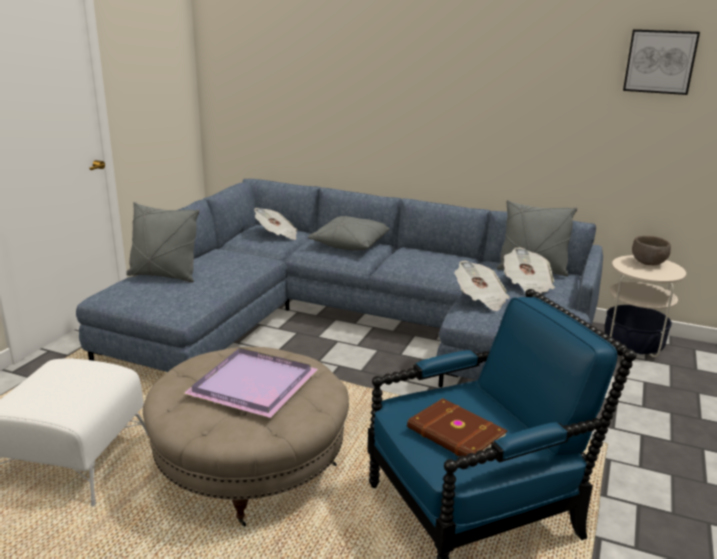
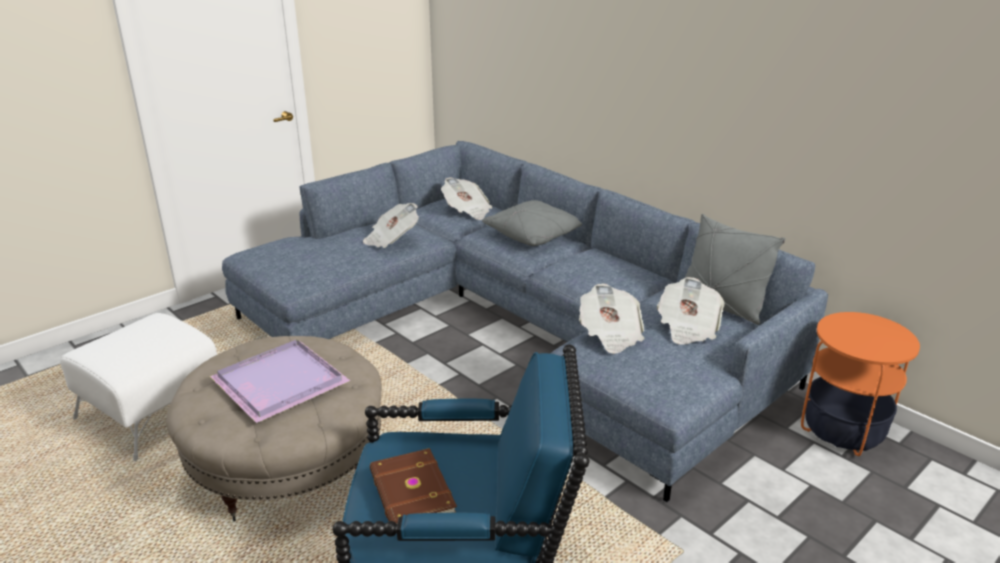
camera: 25 degrees right, 5 degrees up
(164, 276) = (315, 242): grey pillow -> none
(235, 263) = (391, 239): none -> newspaper
(633, 345) = (843, 432): beige side table -> orange side table
(648, 263) = (872, 330): brown bowl -> none
(660, 61) = (922, 53): picture -> none

